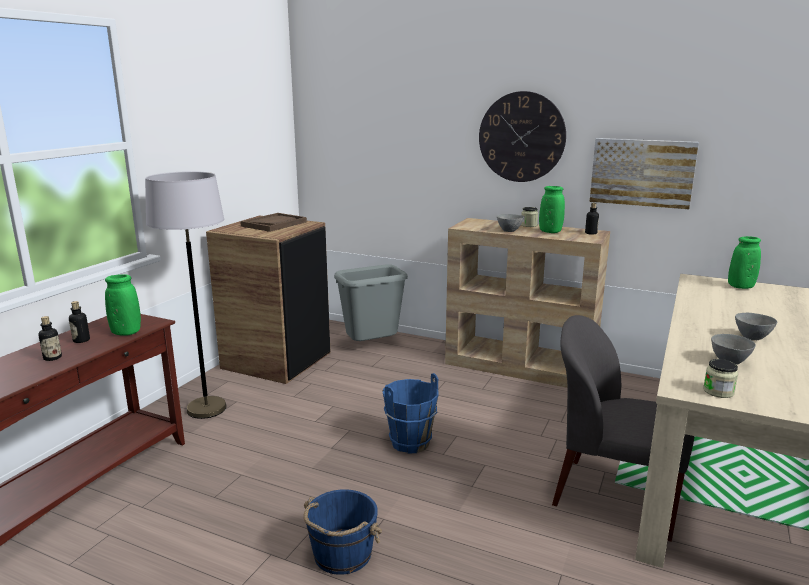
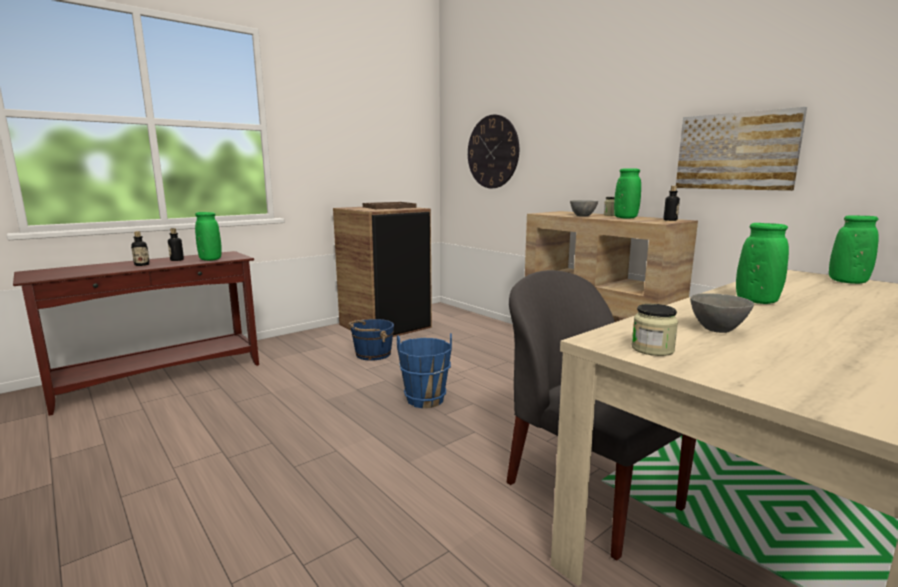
camera: 25 degrees right, 5 degrees down
(206, 409) = (300, 347): grey floor lamp -> none
(341, 554) = (271, 467): blue bucket -> blue bucket (372, 354)
(372, 347) = (470, 328): grey trash can -> none
(521, 137) = (612, 126): wall clock -> wall clock (492, 152)
(715, 322) = (757, 301): none -> green vase
(752, 338) = (792, 317): grey bowl -> none

